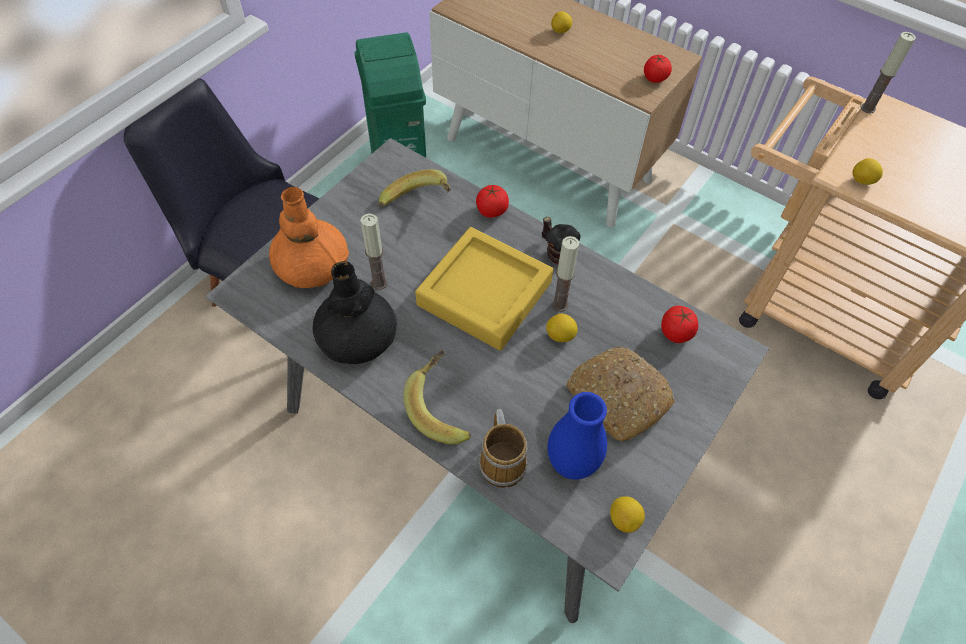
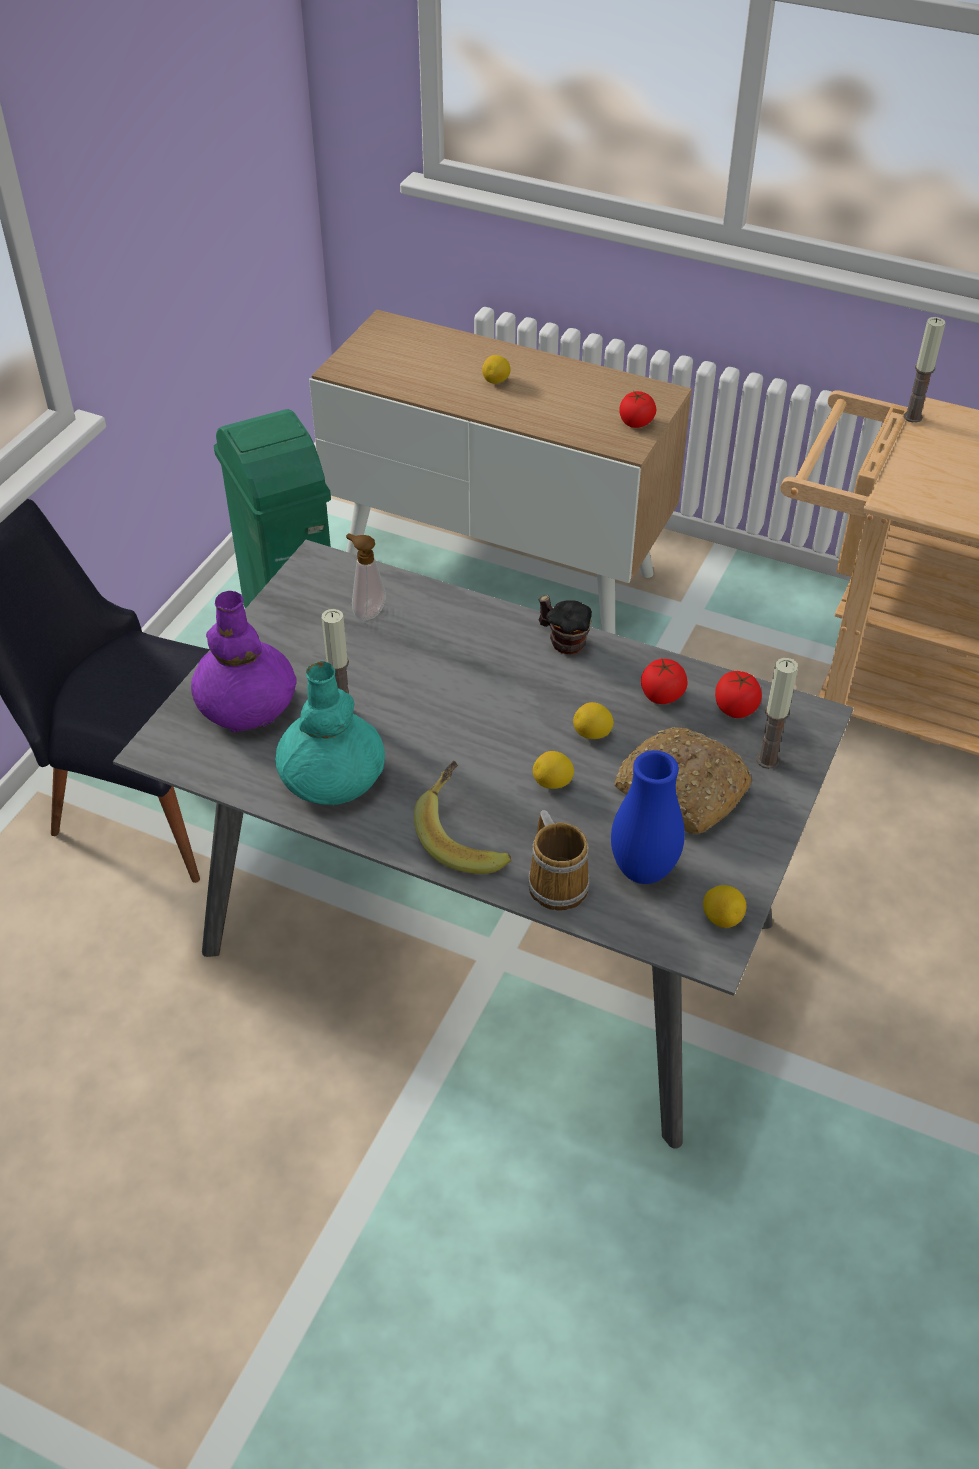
camera: 10 degrees left, 10 degrees down
(312, 266) = (246, 705): orange vase -> purple vase
(357, 337) = (331, 776): black vase -> turquoise vase
(418, 204) = (367, 612): banana -> soap dispenser
(484, 293) = (483, 702): yellow tray -> none
(491, 211) = (465, 606): tomato -> tomato (662, 695)
(559, 304) = (582, 699): candle -> candle (767, 760)
(862, 181) = (923, 500): lemon -> lemon (553, 783)

